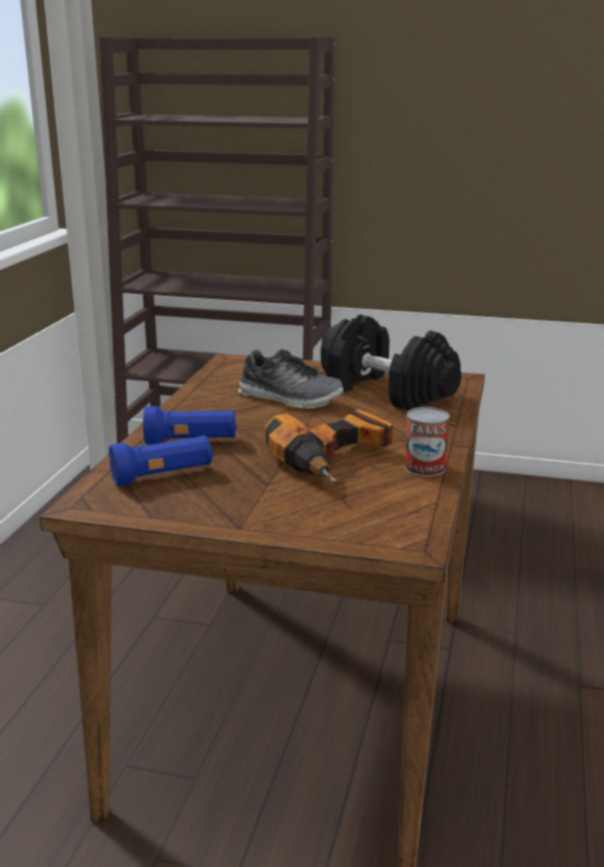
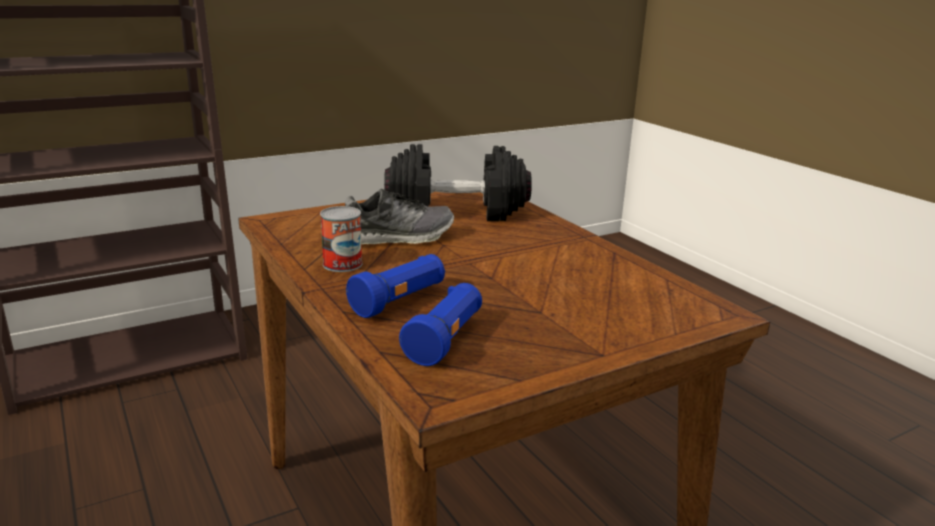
camera: 45 degrees left, 0 degrees up
(336, 460) = (543, 274): power drill -> none
(425, 467) = (606, 258): can -> can (342, 264)

